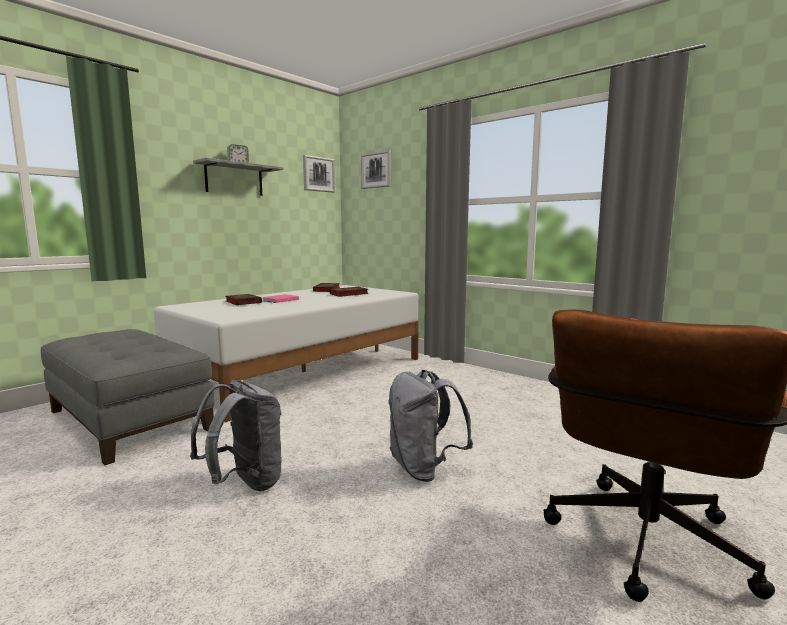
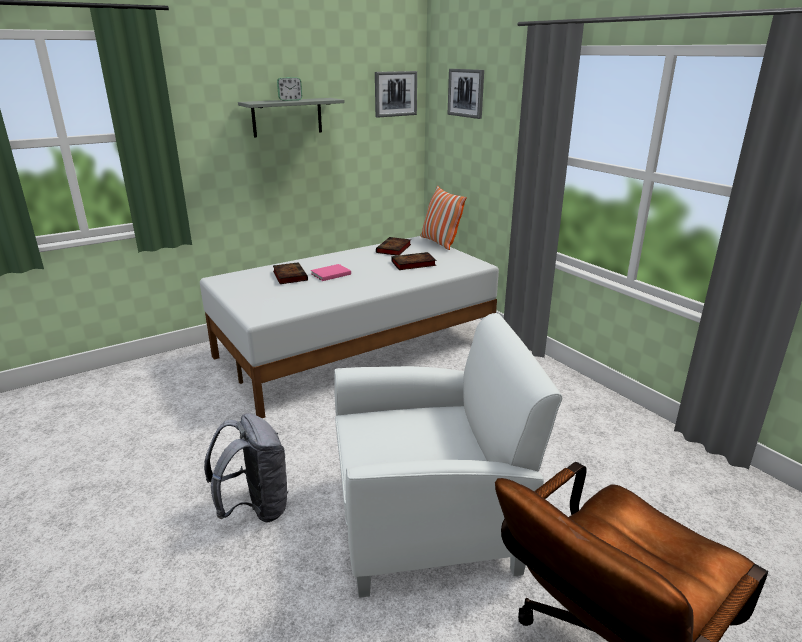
camera: 15 degrees right, 15 degrees up
(130, 419) = (176, 401): grey ottoman -> none
(363, 286) = (440, 242): none -> pillow
(424, 469) = (428, 521): grey backpack -> white armchair

